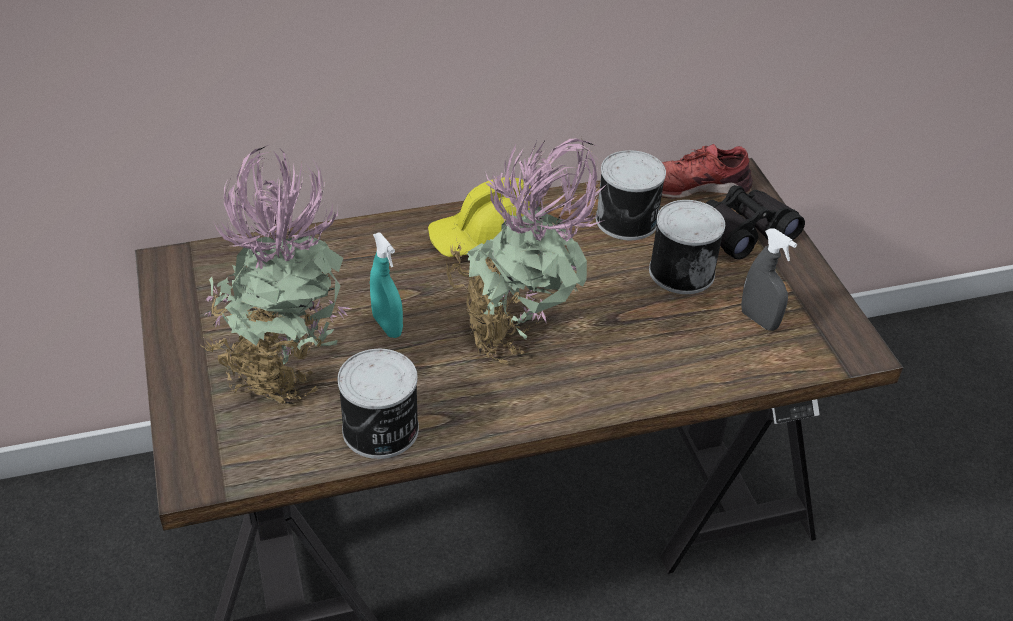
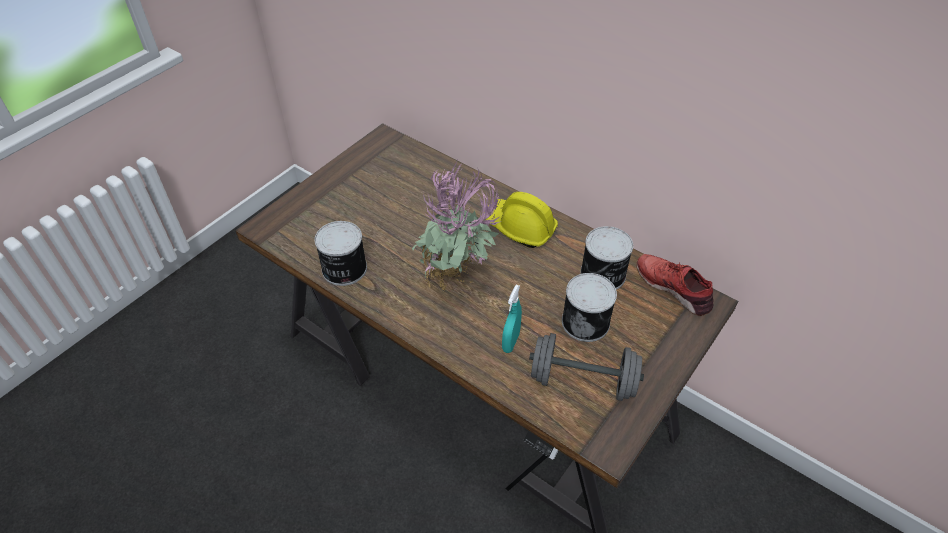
camera: 55 degrees right, 5 degrees up
(283, 372) = (351, 214): potted plant -> none
(387, 326) = (415, 230): turquoise spray bottle -> turquoise spray bottle (510, 342)
(744, 231) = (658, 333): black binoculars -> none
(759, 320) = (582, 380): grey spray bottle -> grey dumbbell

